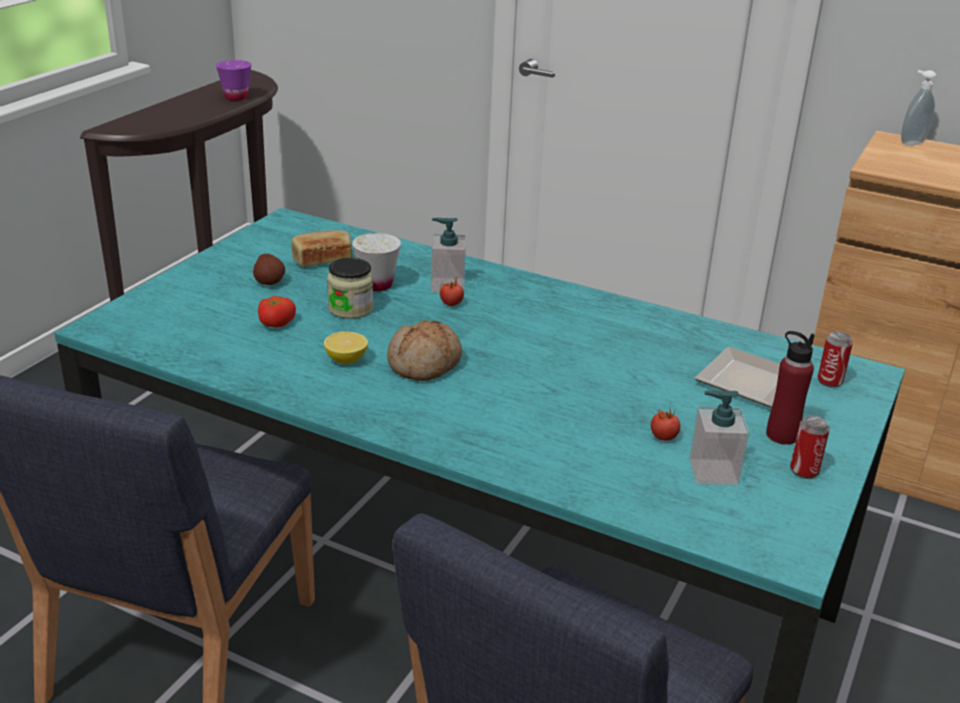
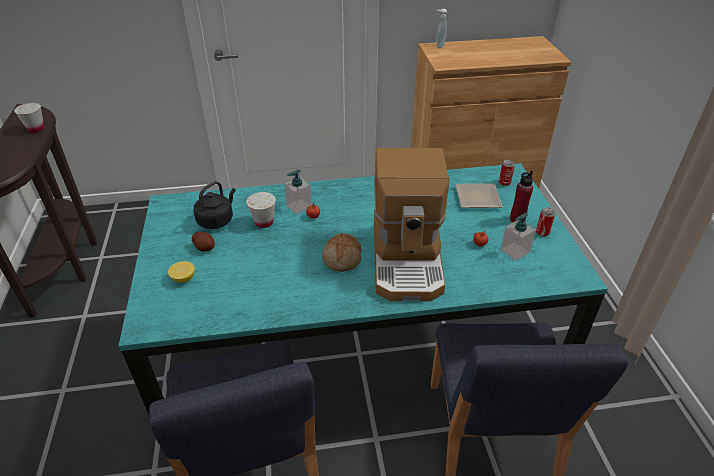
camera: 35 degrees left, 10 degrees up
(236, 97) = (36, 129): purple cup -> white cup
(275, 322) = (240, 272): tomato -> none
(322, 260) = (217, 220): bread -> black kettle
(346, 360) = (303, 276): lemon -> lemon (183, 278)
(350, 308) = (268, 243): jar -> none
(519, 405) = (408, 259): none -> coffee machine

